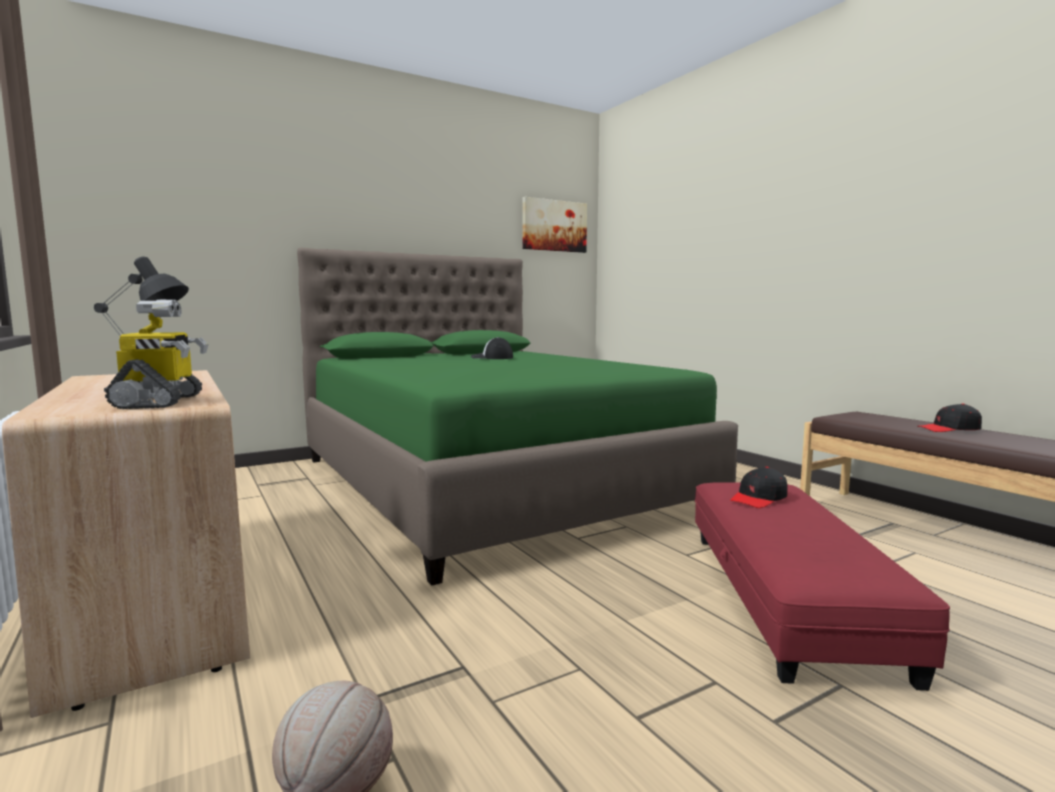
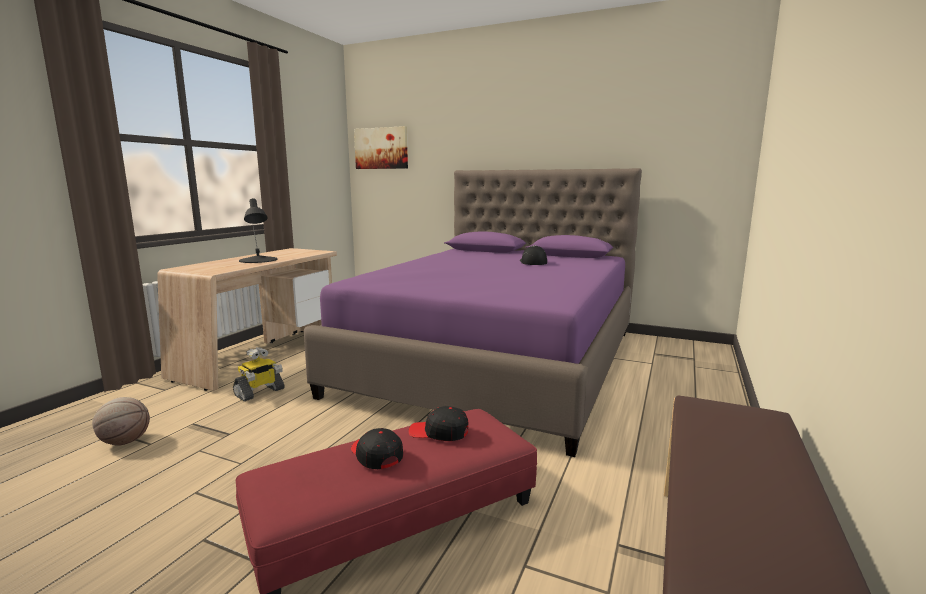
camera: 55 degrees right, 5 degrees up
(161, 402) = (215, 269): toy robot -> toy robot (259, 392)
(490, 482) = (497, 361): green bed -> purple bed
(554, 226) = (695, 129): picture -> picture (381, 148)
(949, 429) = (758, 476): black cap -> black cap (376, 455)

